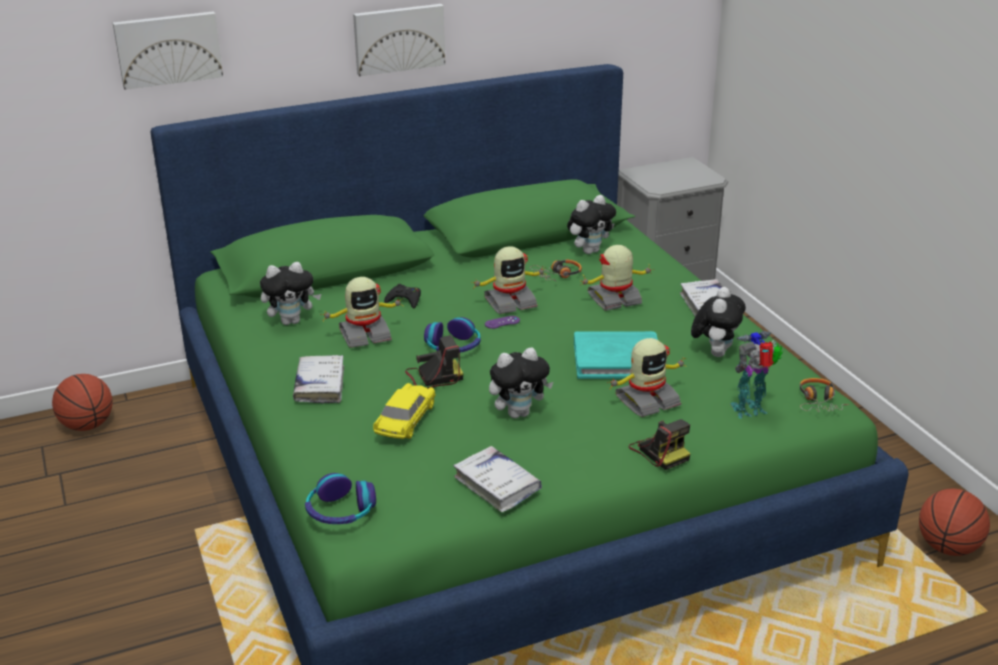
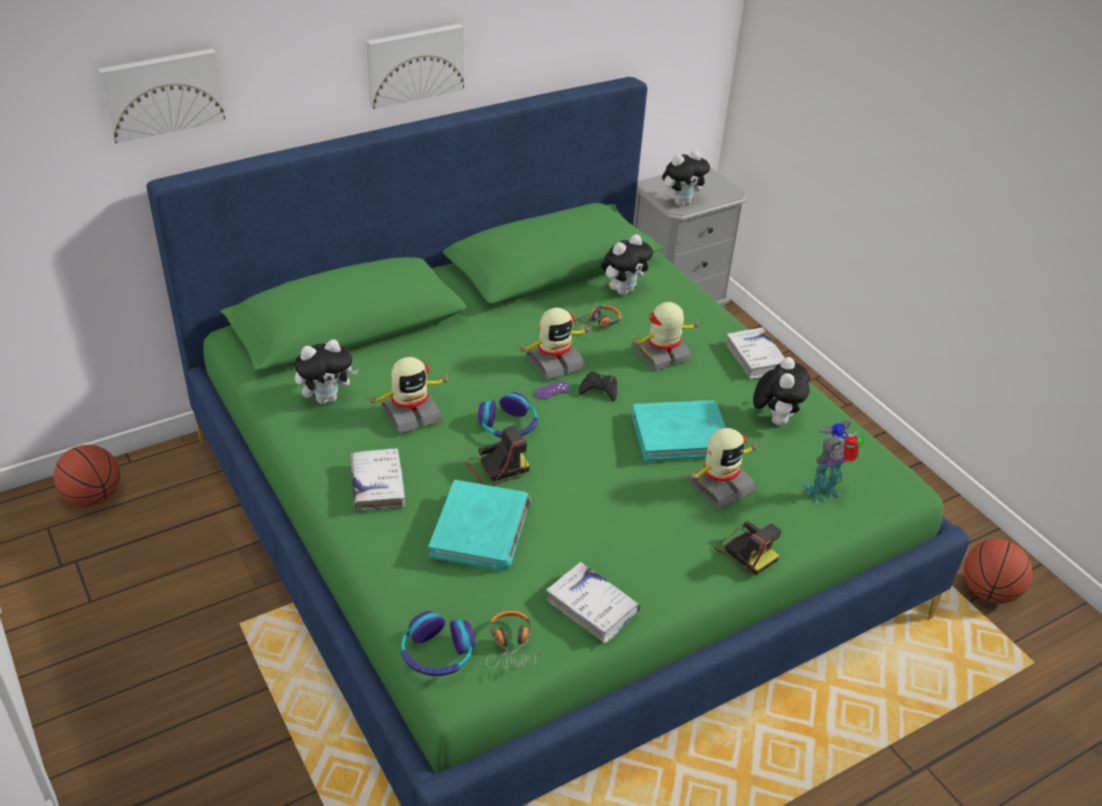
camera: 10 degrees left, 10 degrees up
(404, 300) = (443, 364): black game controller -> black game controller (599, 390)
(405, 420) = (481, 530): yellow toy car -> turquoise book
(519, 413) = (593, 510): plush toy -> plush toy (681, 202)
(819, 401) = (887, 477): headphones -> headphones (511, 645)

